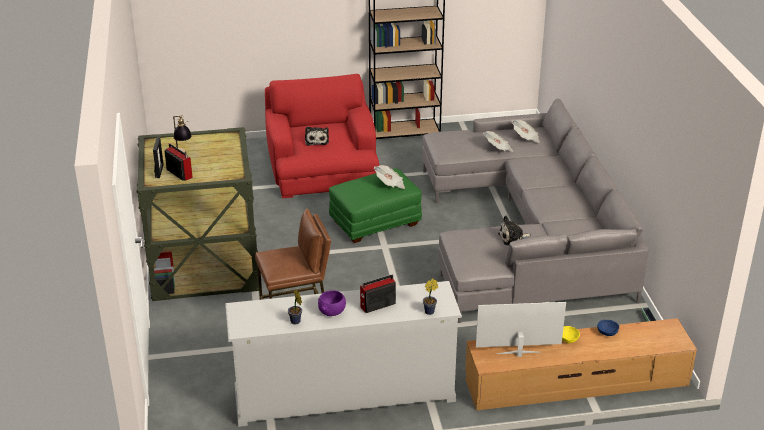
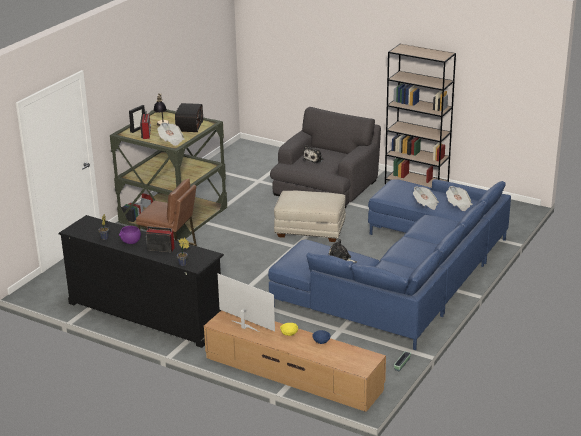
camera: 40 degrees right, 5 degrees down
(214, 146) = (189, 126): none -> radio
(322, 168) = (326, 187): red armchair -> grey armchair
(344, 395) = (145, 314): white cabinet -> black cabinet
(375, 223) = (310, 230): green ottoman -> beige ottoman
(390, 184) = (320, 201): newspaper -> newspaper (171, 140)
(529, 233) = (405, 277): grey sofa -> blue sofa

